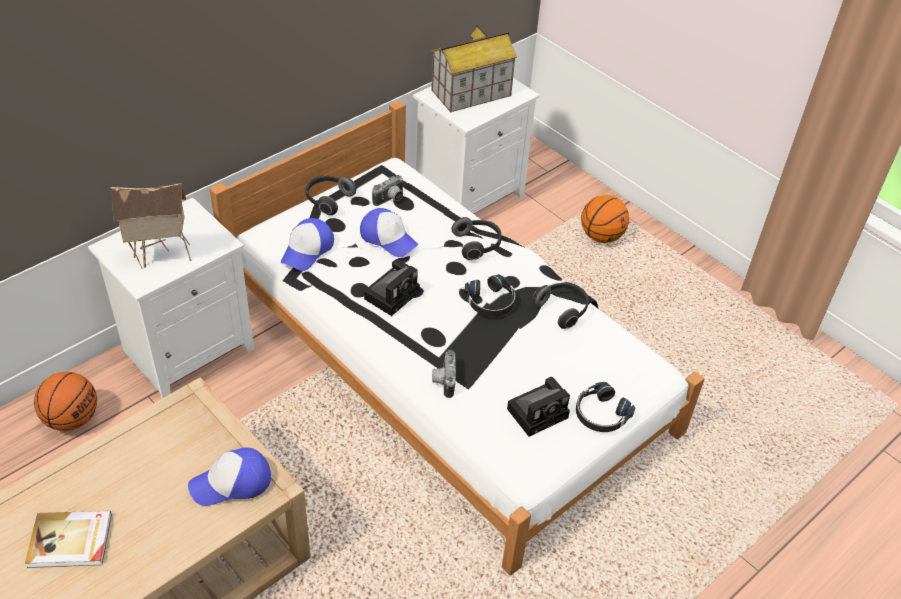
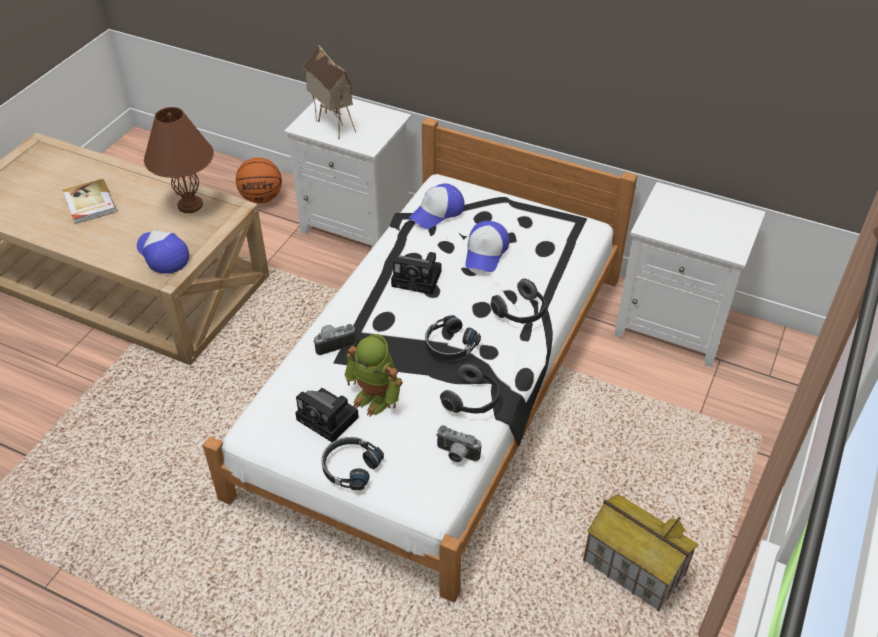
camera: 70 degrees right, 0 degrees up
(154, 438) = (189, 205): none -> brown table lamp
(307, 250) = (437, 212): cap -> cap turned 45 degrees counterclockwise
(328, 200) = (509, 202): headphones -> none
(390, 200) = (541, 239): camera -> camera (456, 455)
(471, 93) = (695, 217): toy house -> toy house (632, 568)
(527, 372) = (375, 397): none -> toy robot
(601, 237) = (702, 451): basketball -> none

